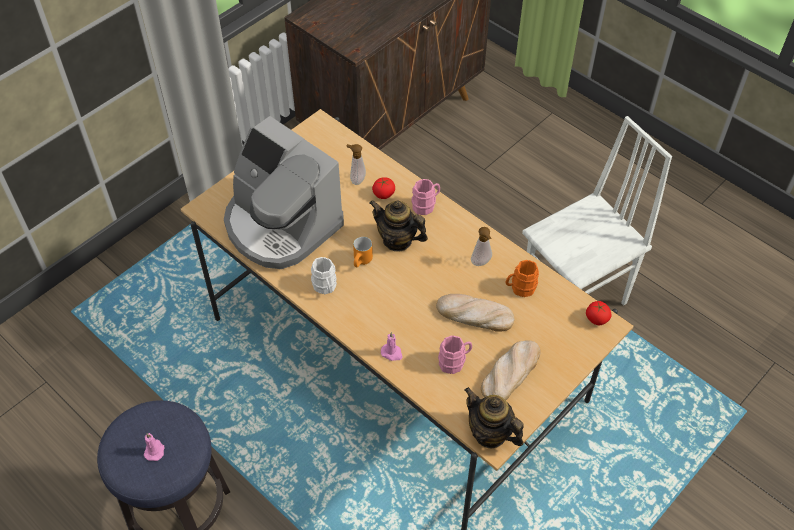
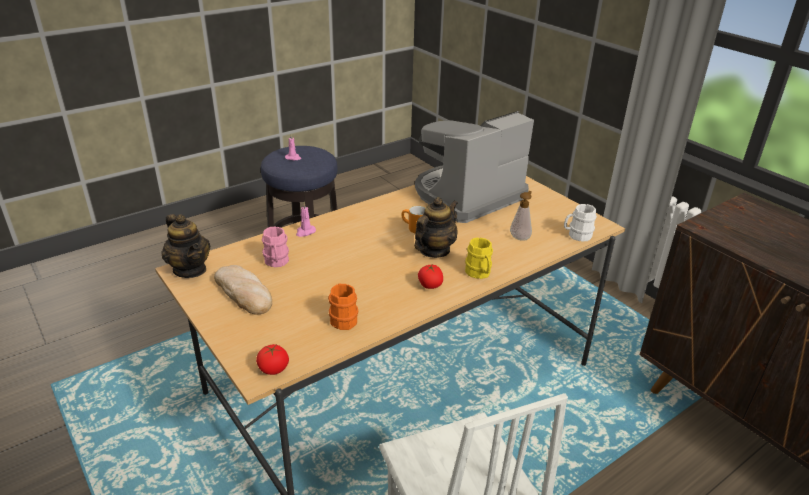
camera: 100 degrees right, 20 degrees down
(325, 287) = (390, 209): white mug -> white mug (577, 235)
(384, 194) = (498, 250): tomato -> tomato (430, 285)
(426, 205) = (479, 273): pink mug -> yellow mug
(474, 315) = (323, 282): bread -> none
(481, 263) = (387, 297): soap dispenser -> none
(490, 433) = (190, 269): teapot -> teapot turned 90 degrees clockwise

